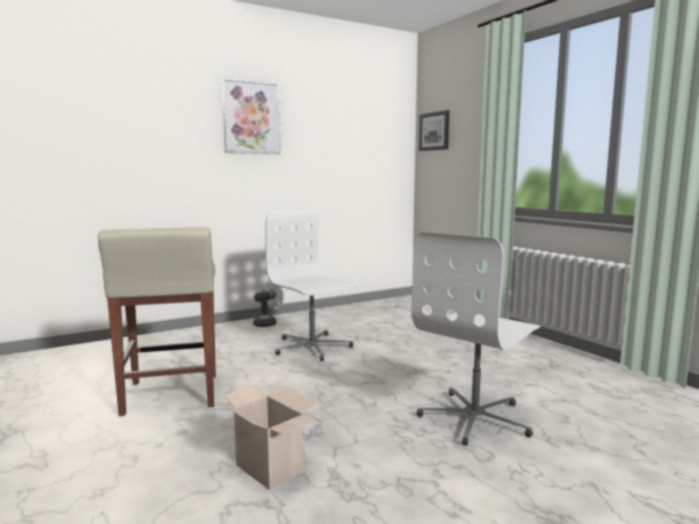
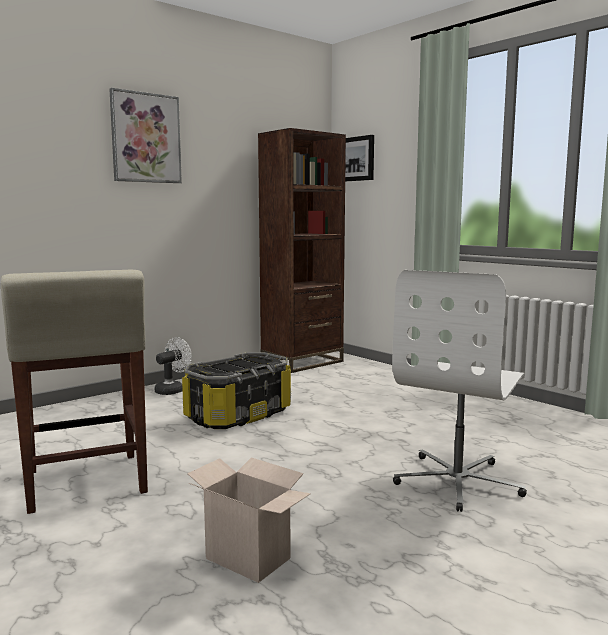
camera: 10 degrees left, 0 degrees up
(312, 347) = (238, 415): white office chair -> storage box
(383, 305) = (302, 362): none -> brown bookcase

